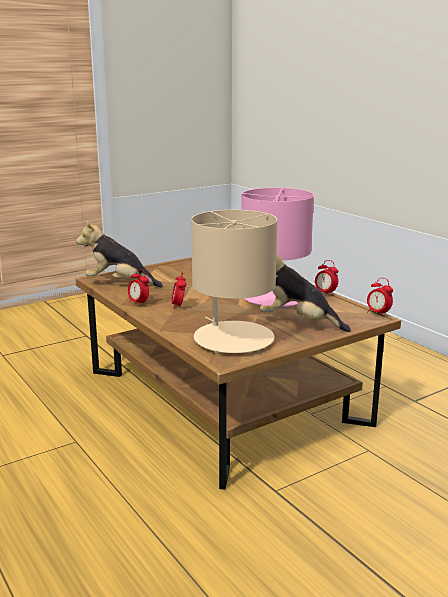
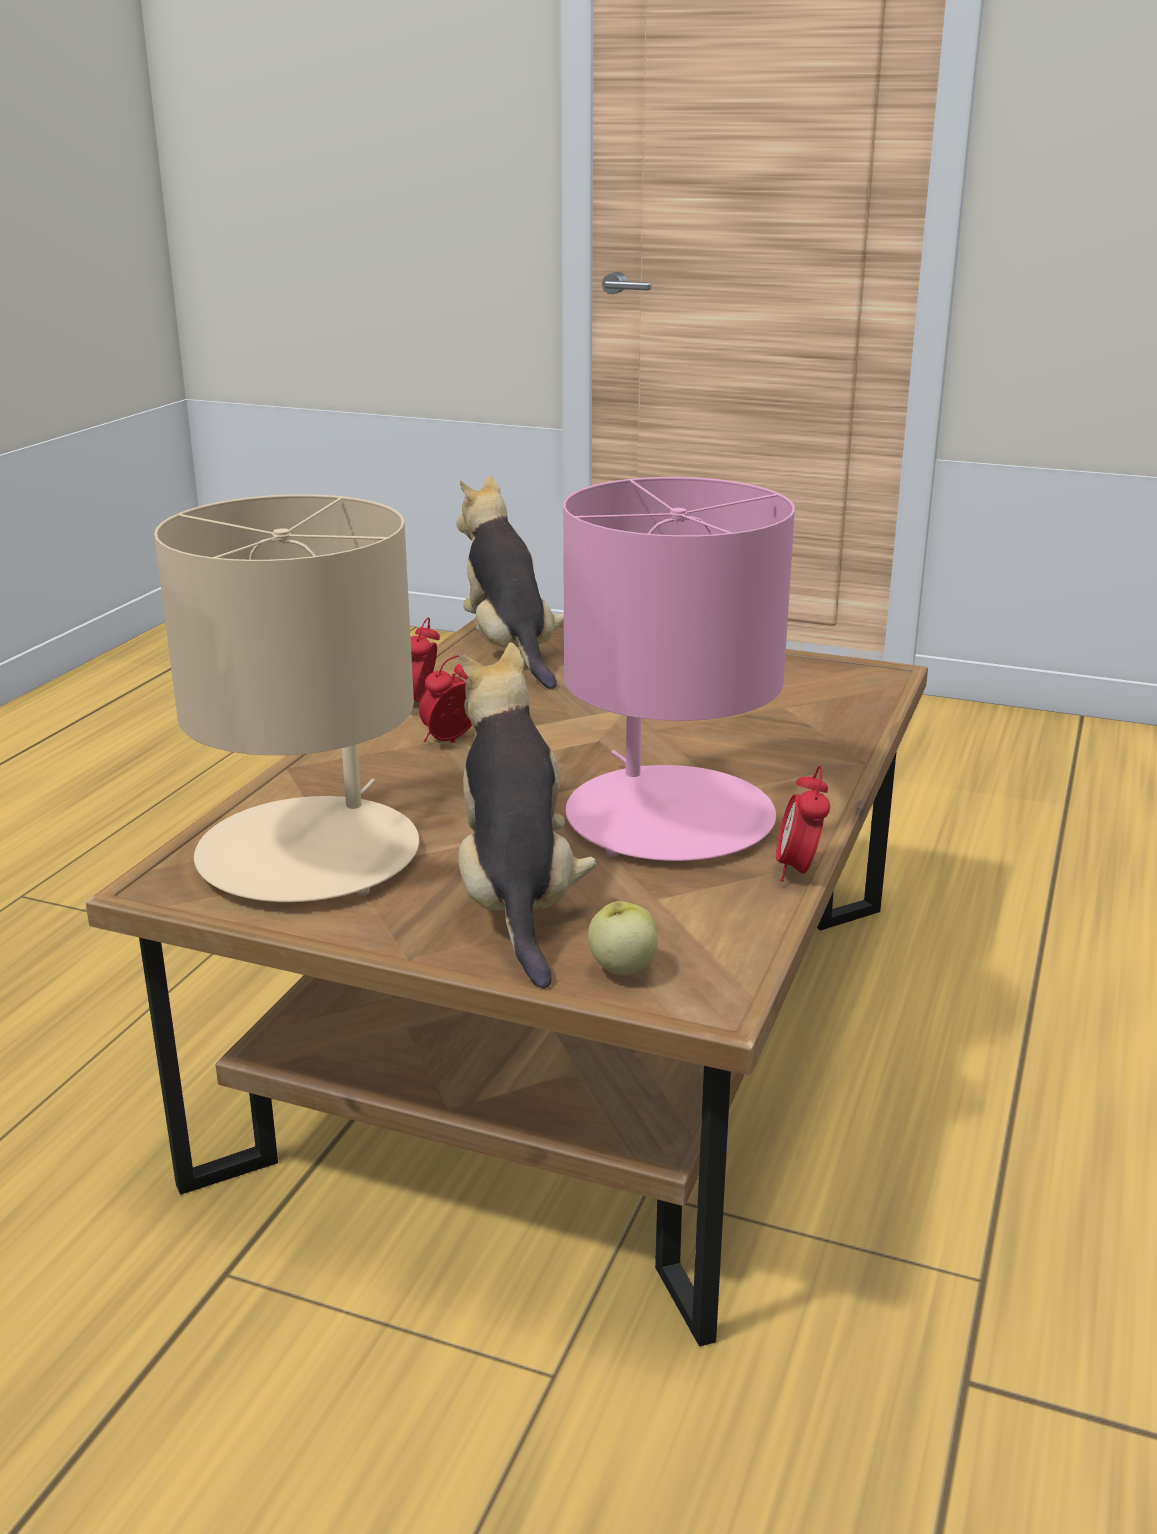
camera: 55 degrees right, 5 degrees up
(351, 321) = (622, 968): none -> apple
(378, 313) = (745, 994): alarm clock -> none

